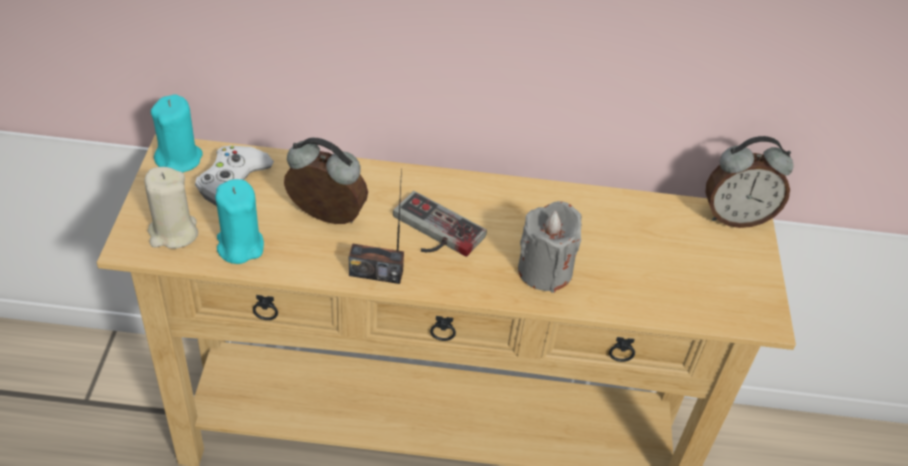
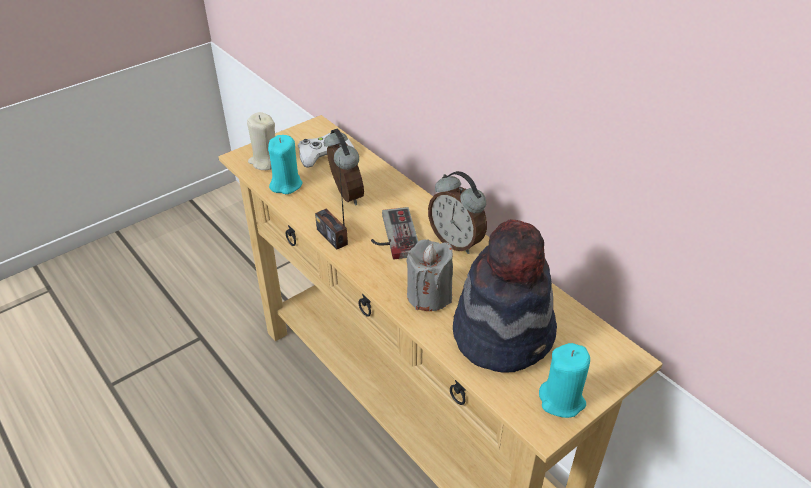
camera: 50 degrees right, 5 degrees down
(179, 159) = (315, 131): turquoise candle -> turquoise candle (562, 400)
(644, 262) = (504, 333): none -> hat
(735, 217) = (618, 351): alarm clock -> alarm clock (456, 242)

